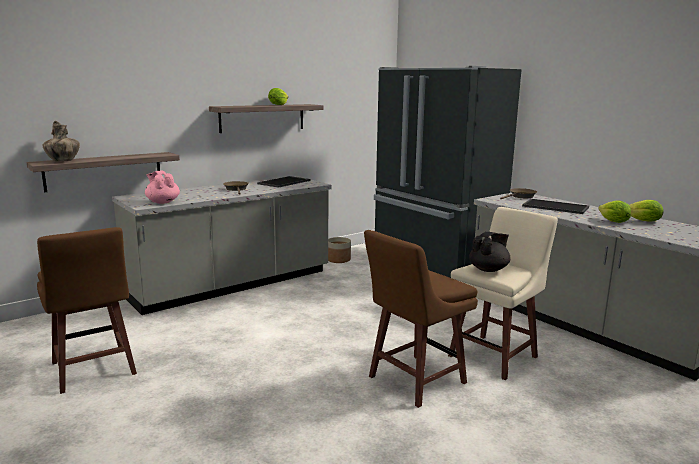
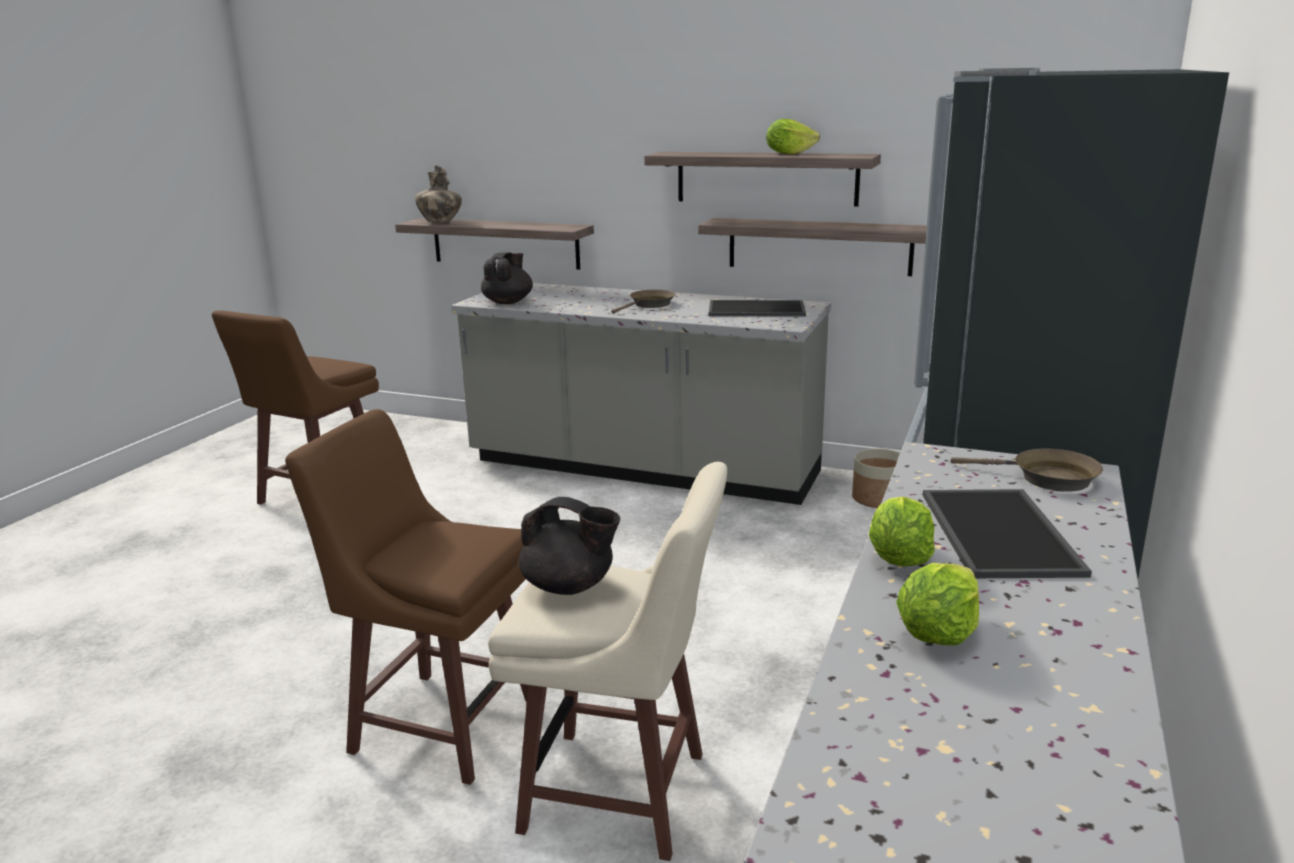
camera: 60 degrees right, 5 degrees up
(162, 202) = (508, 302): pink teapot -> black teapot
(287, 149) = (819, 246): none -> shelf
(644, 221) = (1045, 686): lettuce -> lettuce (898, 558)

